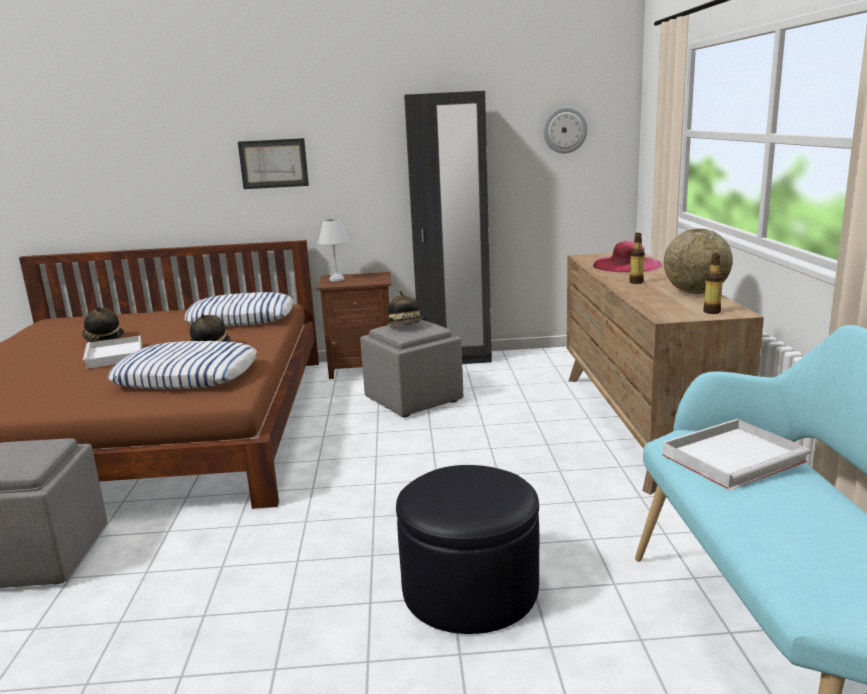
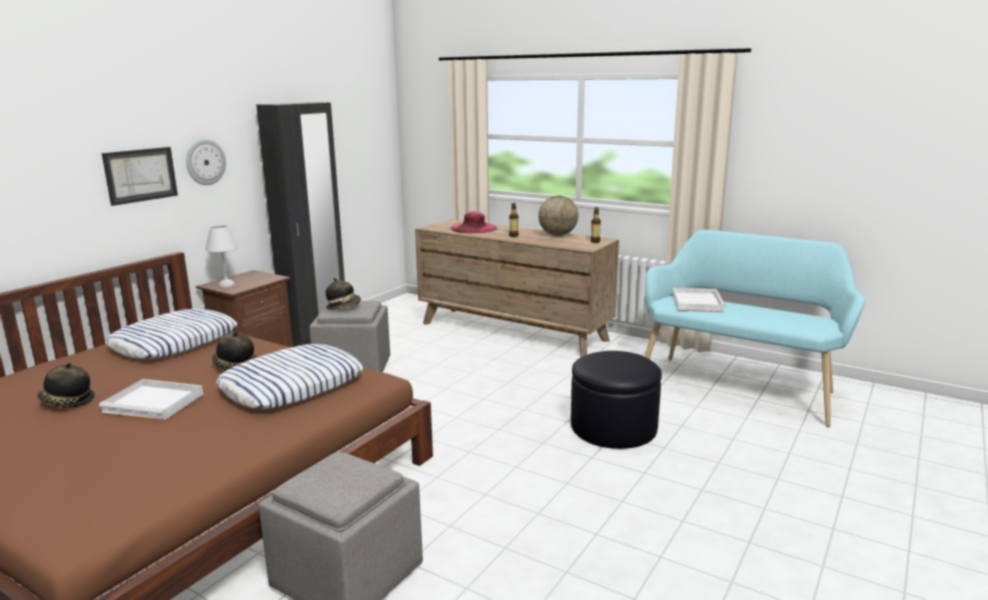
camera: 55 degrees left, 0 degrees up
(565, 130) = (359, 133): wall clock -> wall clock (205, 162)

